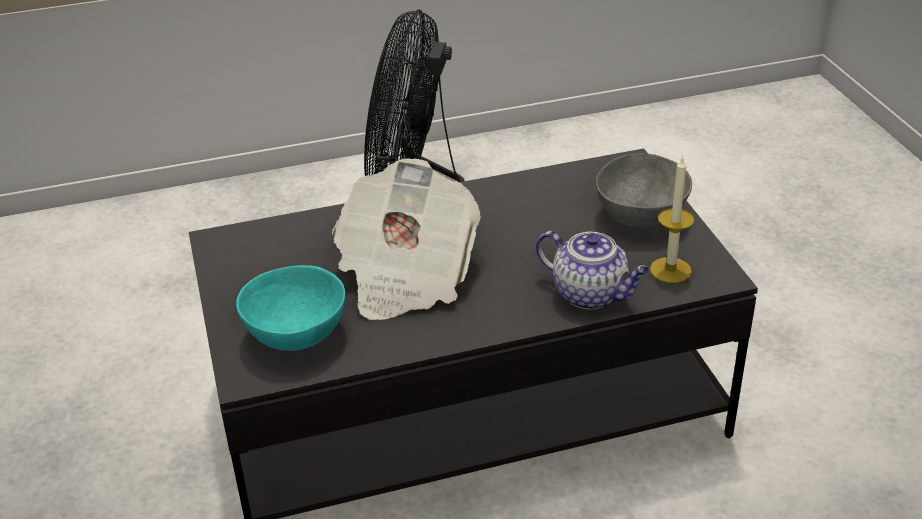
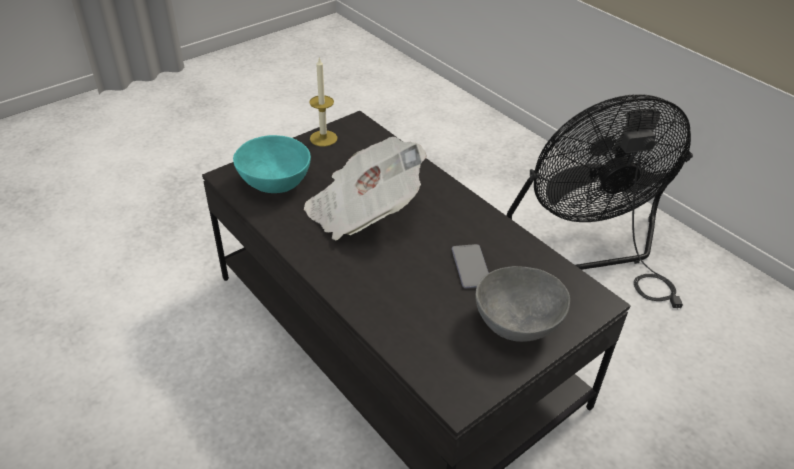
camera: 65 degrees right, 5 degrees up
(545, 222) = (471, 267): none -> phone
(591, 294) = (388, 317): teapot -> none
(670, 270) = (448, 362): candle -> candle (323, 138)

